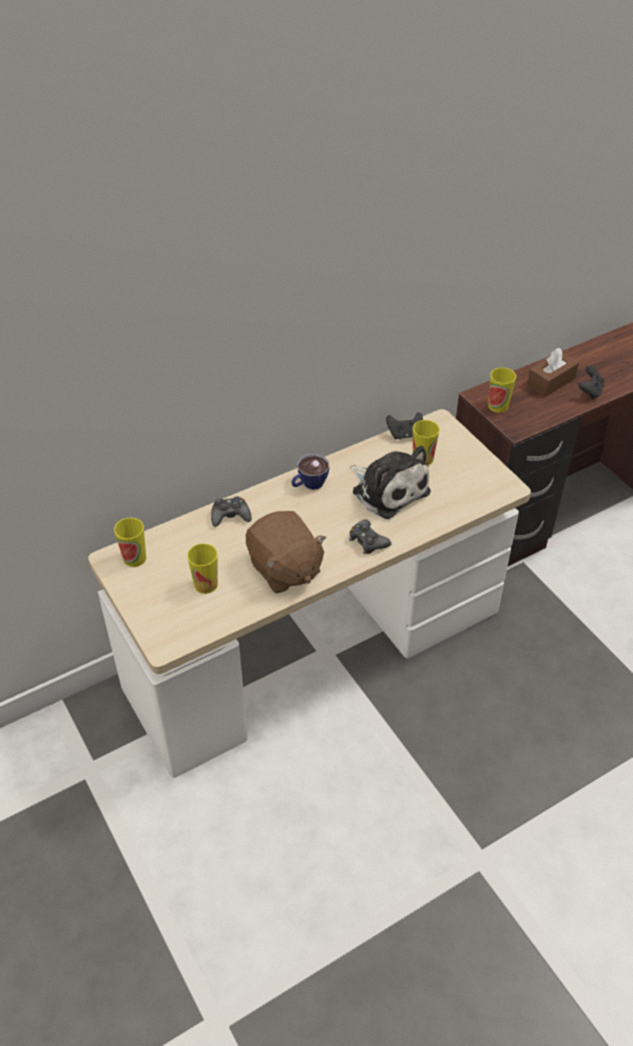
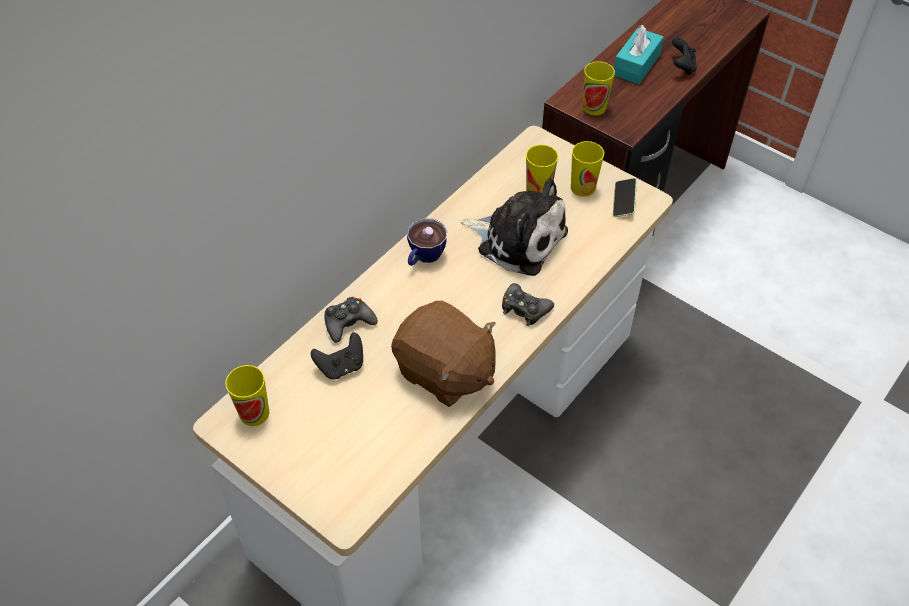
camera: 20 degrees left, 5 degrees up
(206, 584) = (359, 420): cup -> cup (583, 187)
(404, 434) = (504, 167): black game controller -> black game controller (341, 367)
(488, 484) = (623, 202): none -> phone
(551, 381) = (636, 65): brown tissue box -> turquoise tissue box

